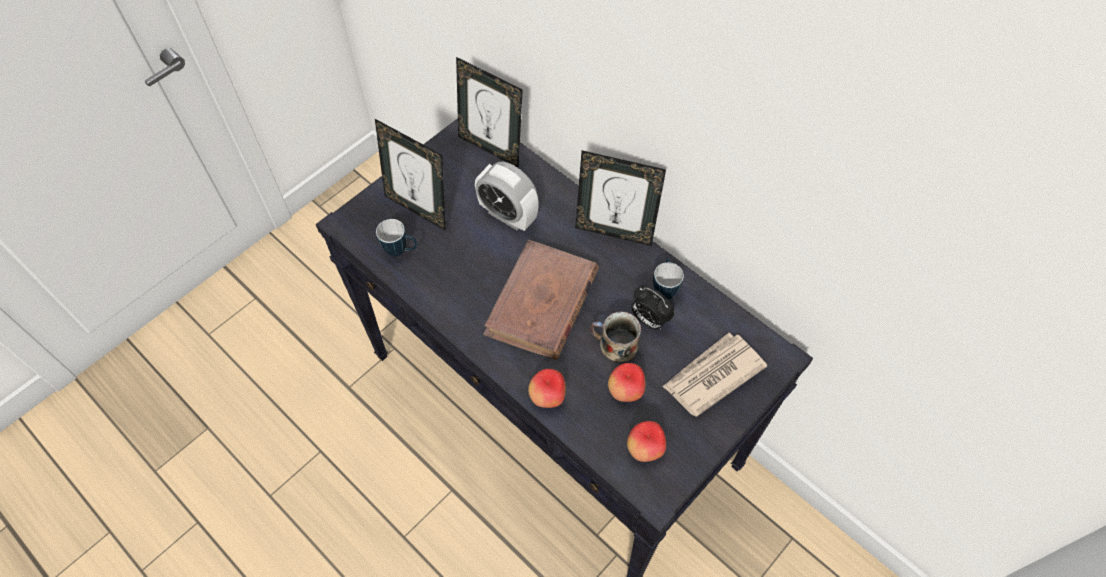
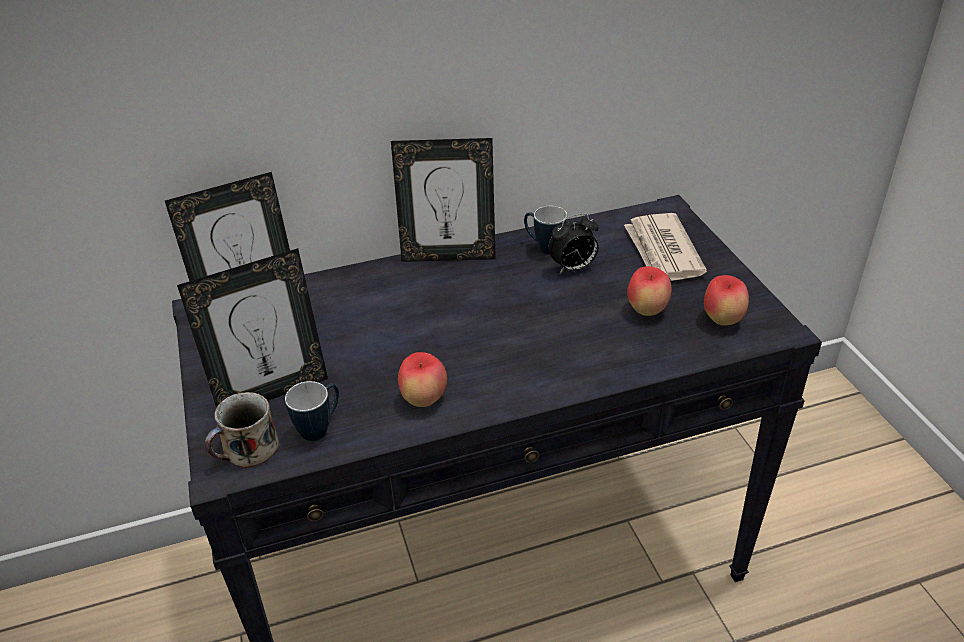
camera: 60 degrees left, 20 degrees down
(508, 215) = (356, 321): alarm clock -> none
(542, 303) = (496, 334): brown book -> none
(548, 397) = (620, 368): apple -> apple (424, 400)
(614, 231) = (448, 256): picture frame -> picture frame turned 45 degrees clockwise
(616, 345) = (587, 299): mug -> mug (248, 450)

